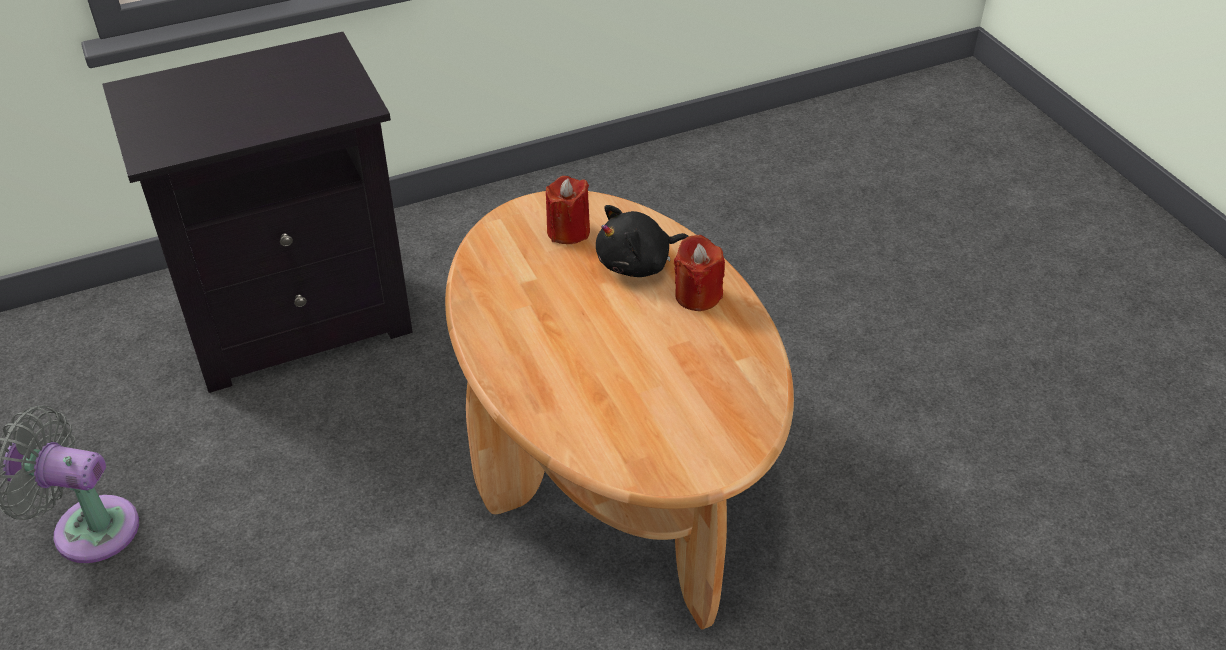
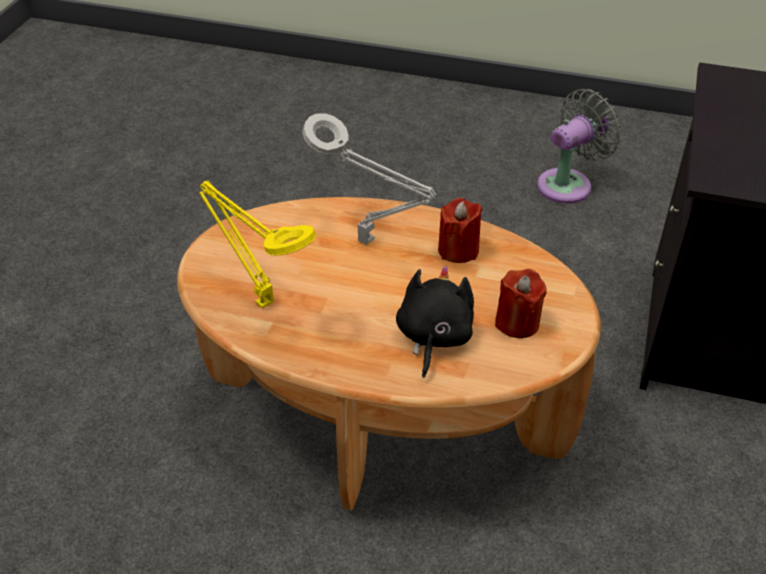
camera: 130 degrees right, 0 degrees up
(565, 364) = (370, 243): none -> grey table lamp
(697, 295) = (359, 347): red candle -> red candle (458, 250)
(721, 384) = (261, 301): none -> yellow table lamp

